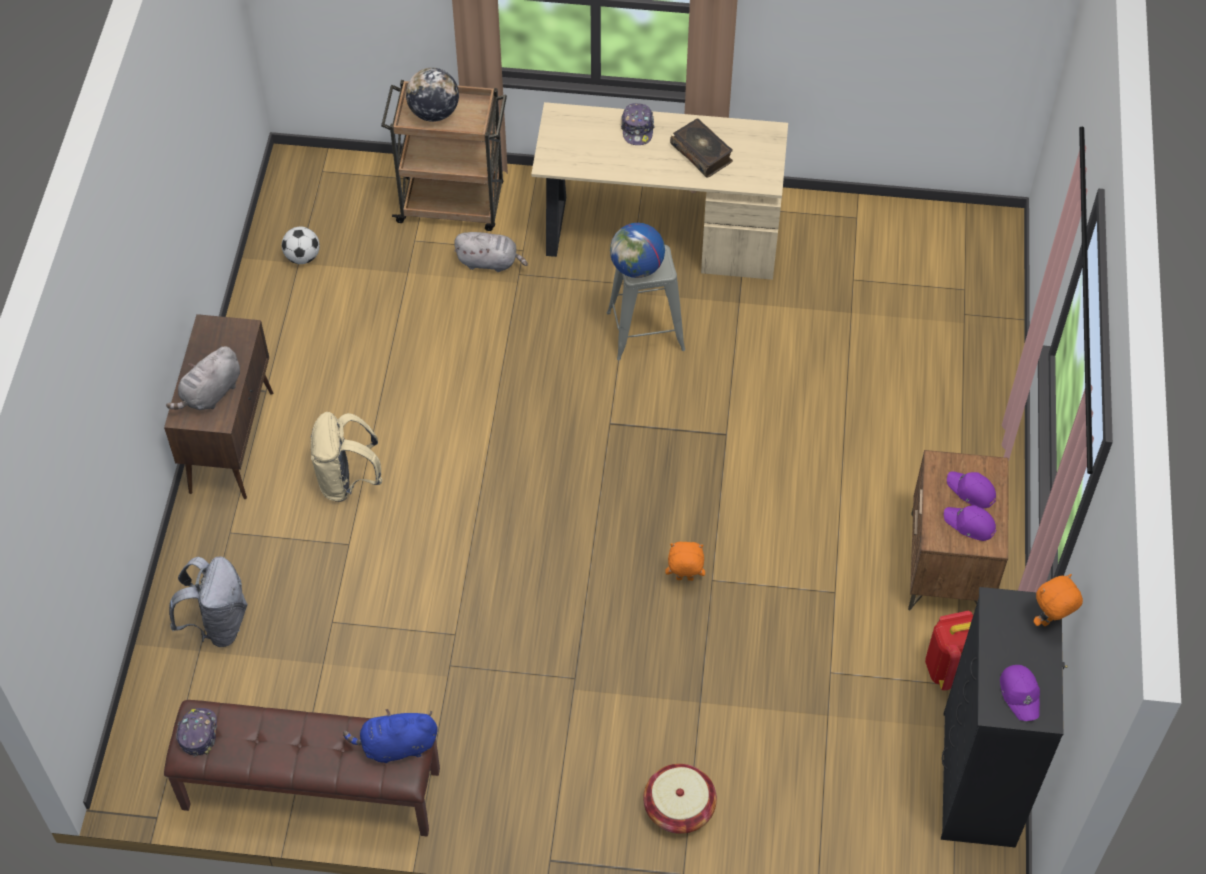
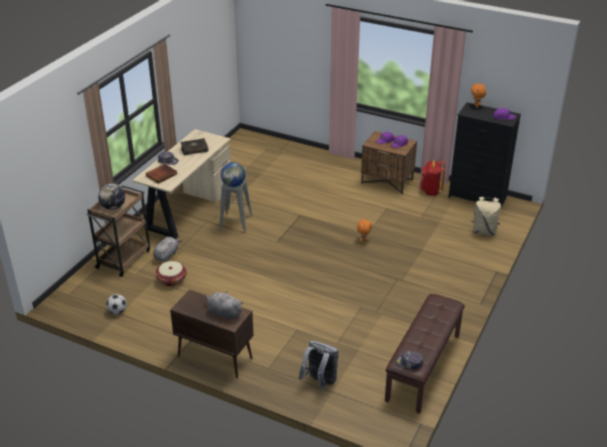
camera: 70 degrees left, 20 degrees down
(210, 394) = (224, 313): grey plush toy -> grey plush toy turned 150 degrees clockwise
(347, 481) = (261, 323): beige backpack -> beige backpack (484, 231)
(396, 746) = (438, 303): blue plush toy -> none
(581, 138) = (161, 175): none -> book
(679, 807) = (467, 265): basket -> basket (171, 280)

